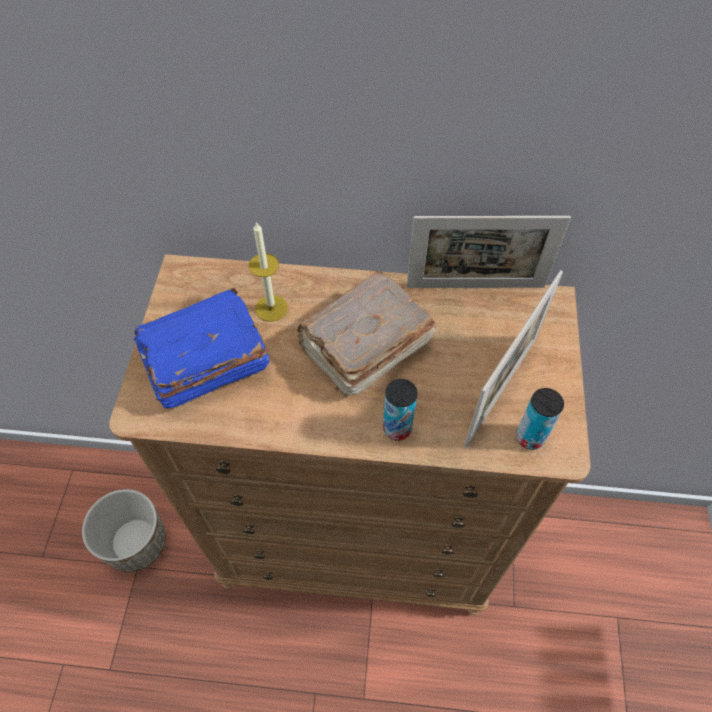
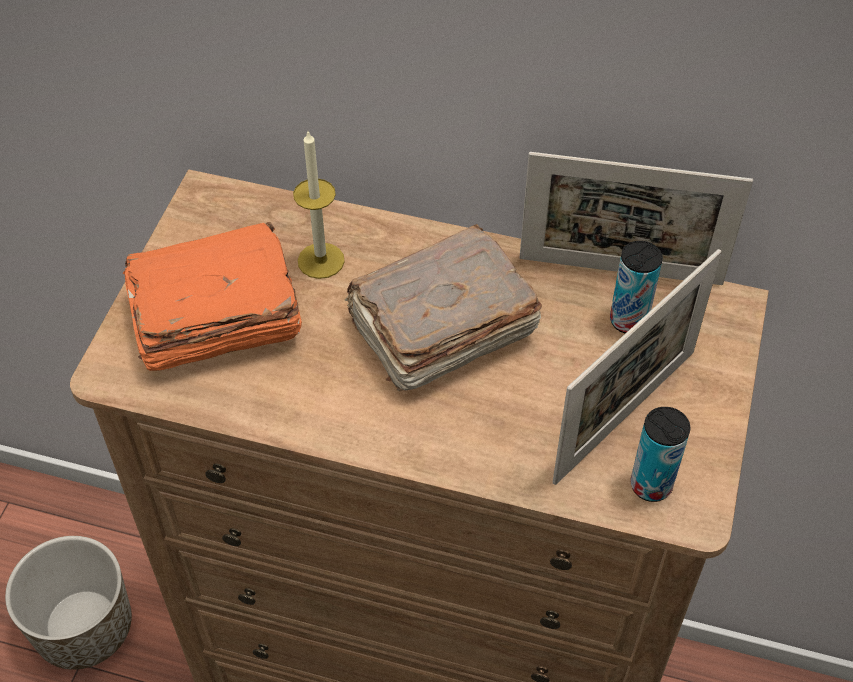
camera: 10 degrees right, 5 degrees down
(204, 361) = (213, 319): blue book -> orange book
(397, 428) = (463, 445): can -> can (628, 320)

